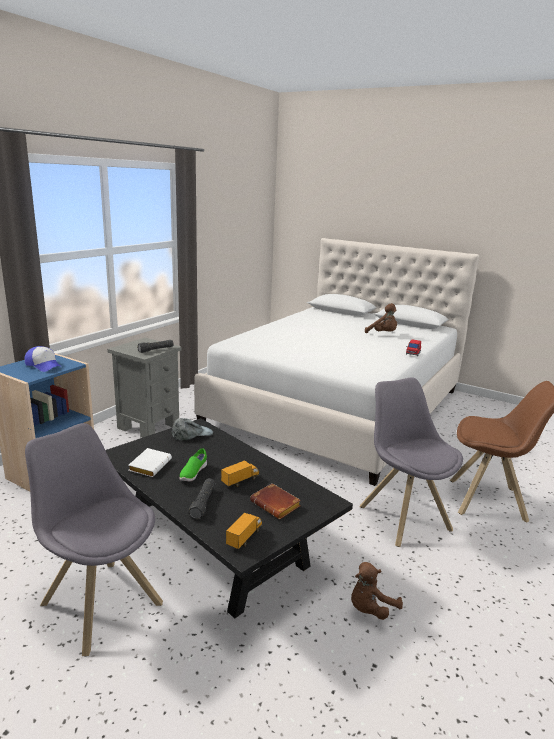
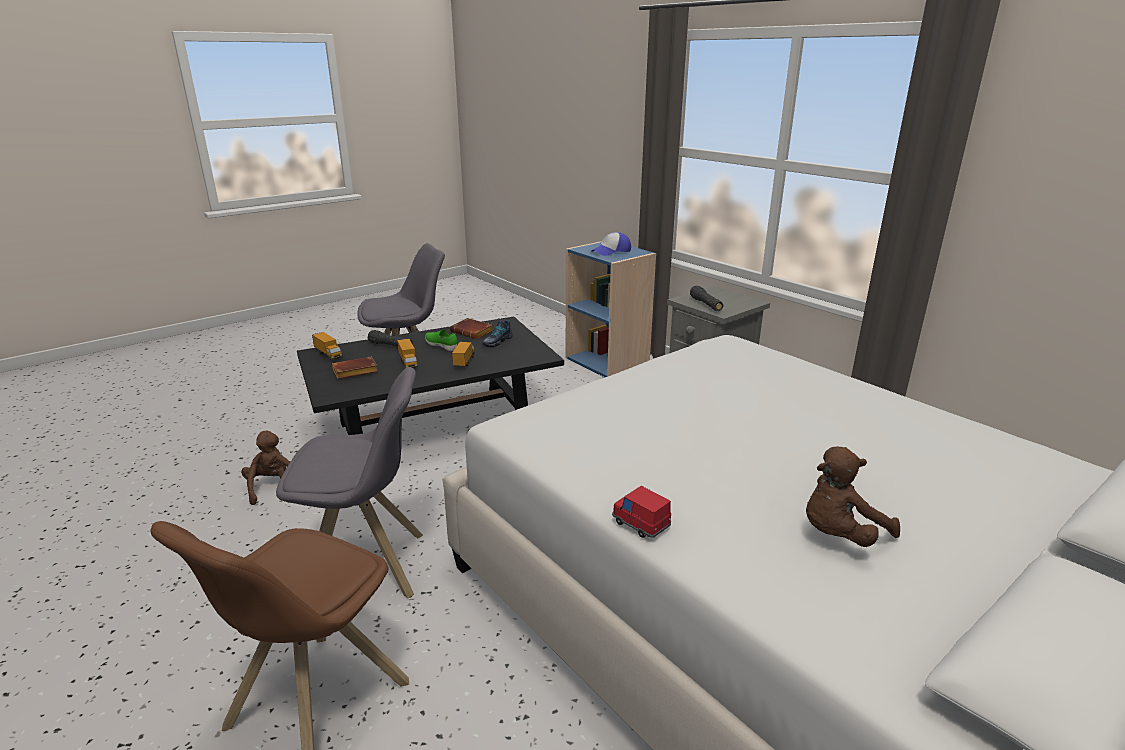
camera: 110 degrees right, 5 degrees up
(149, 465) = (473, 332): white book -> brown book
(171, 449) = (497, 341): none -> shoe
(192, 434) = (524, 352): grey cap -> none
(225, 455) = (464, 362): none -> toy truck

